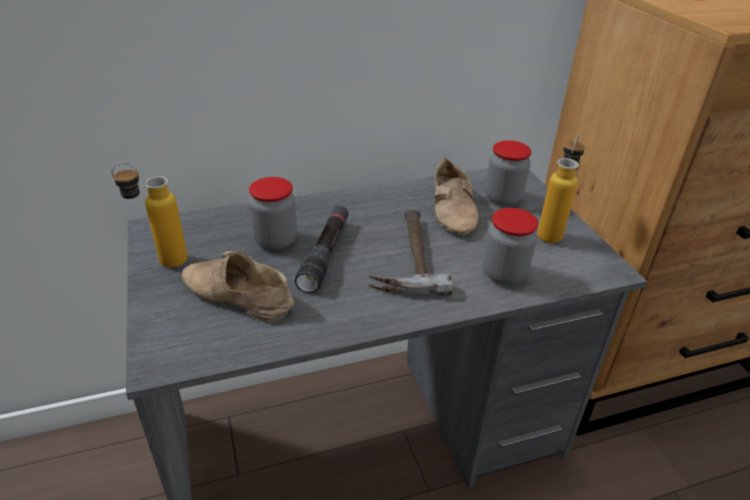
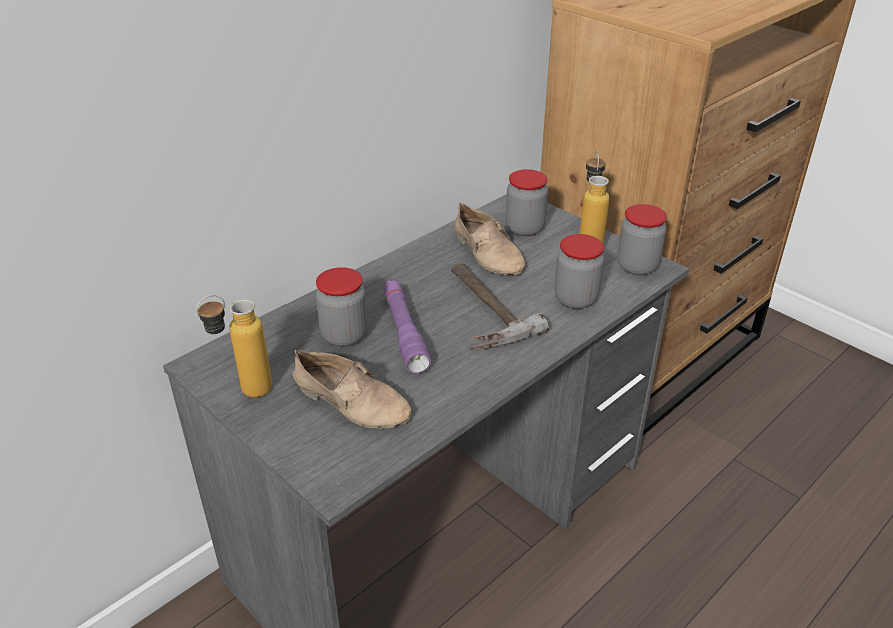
camera: 25 degrees left, 0 degrees up
(235, 296) = (353, 400): beige shoe -> beige shoe turned 150 degrees counterclockwise
(325, 254) = (404, 332): black flashlight -> purple flashlight
(590, 262) = (637, 266): none -> jar

